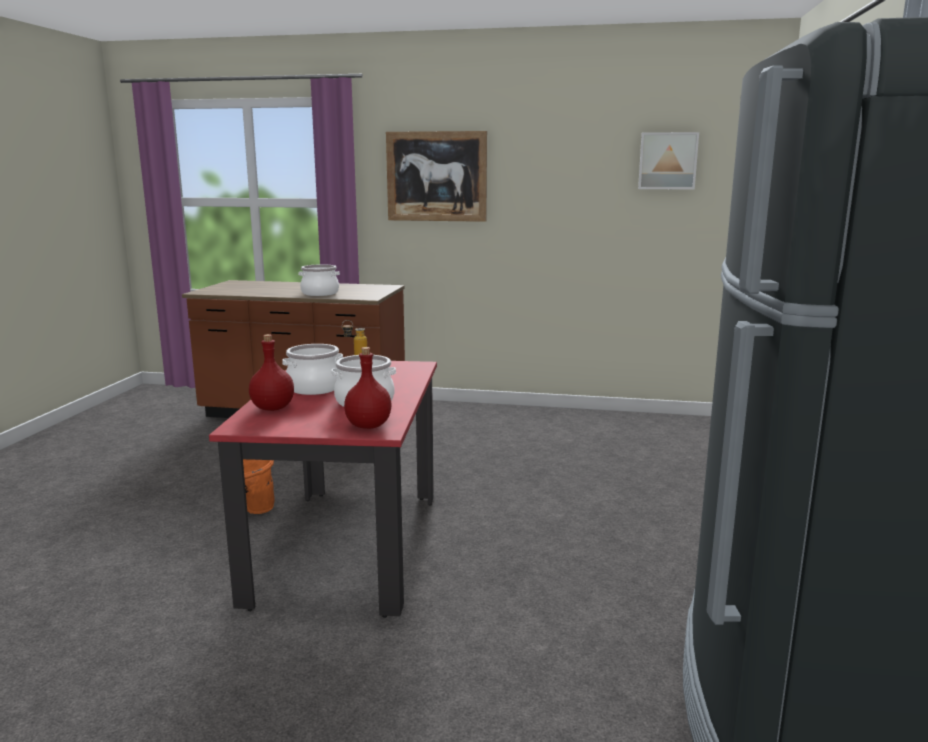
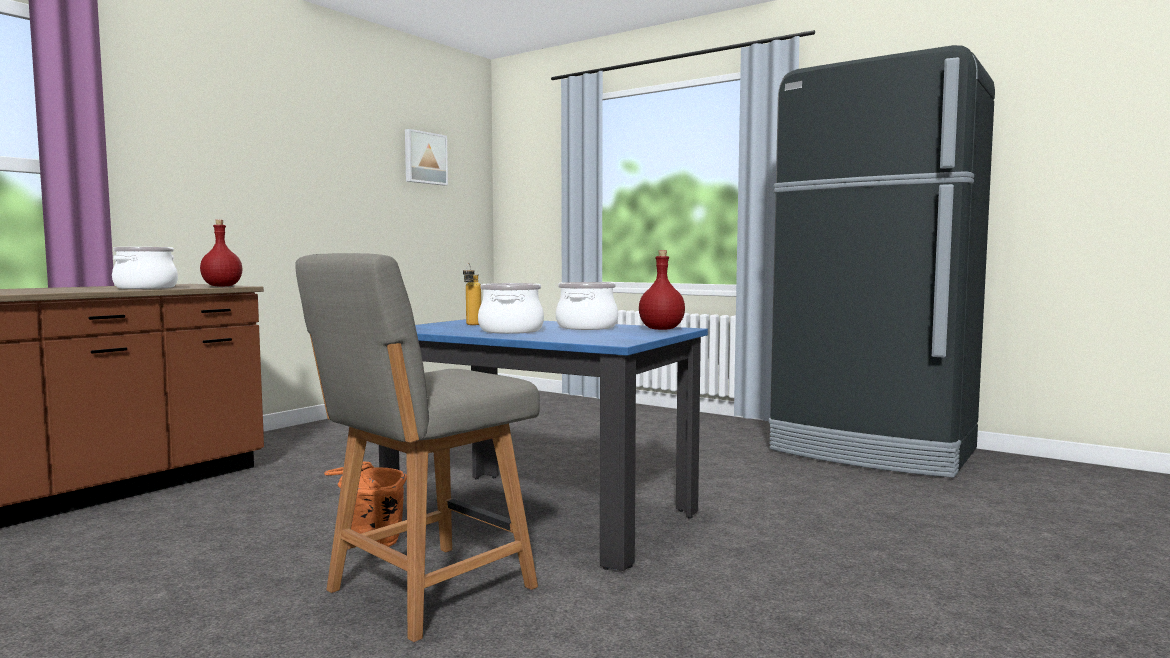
camera: 65 degrees left, 10 degrees down
(185, 547) = (425, 591): none -> grey chair
(272, 408) = (564, 337): red bottle -> red bottle (222, 286)
(348, 546) = (540, 515): red dining table -> blue dining table
(436, 176) = (211, 146): picture -> none

